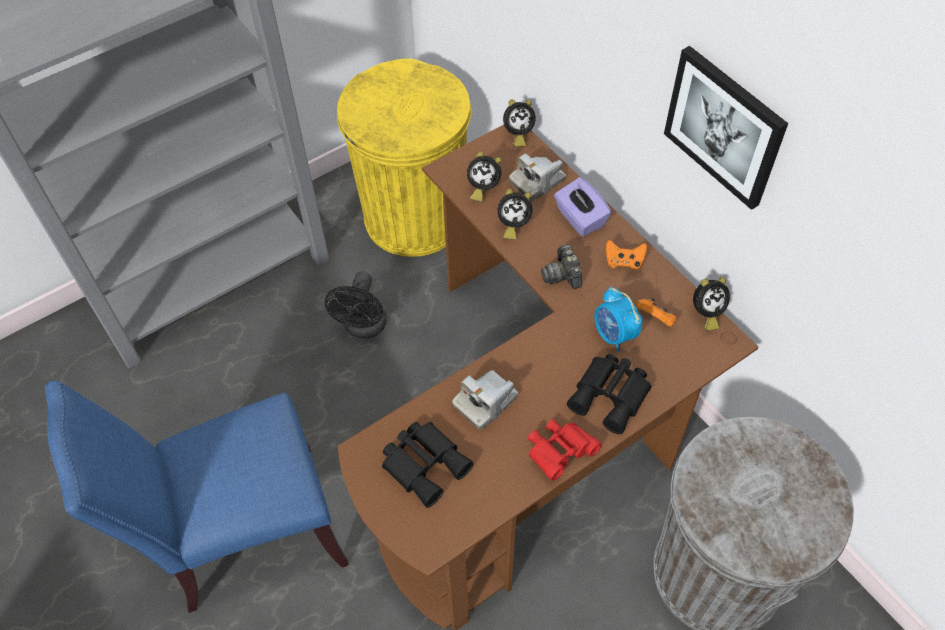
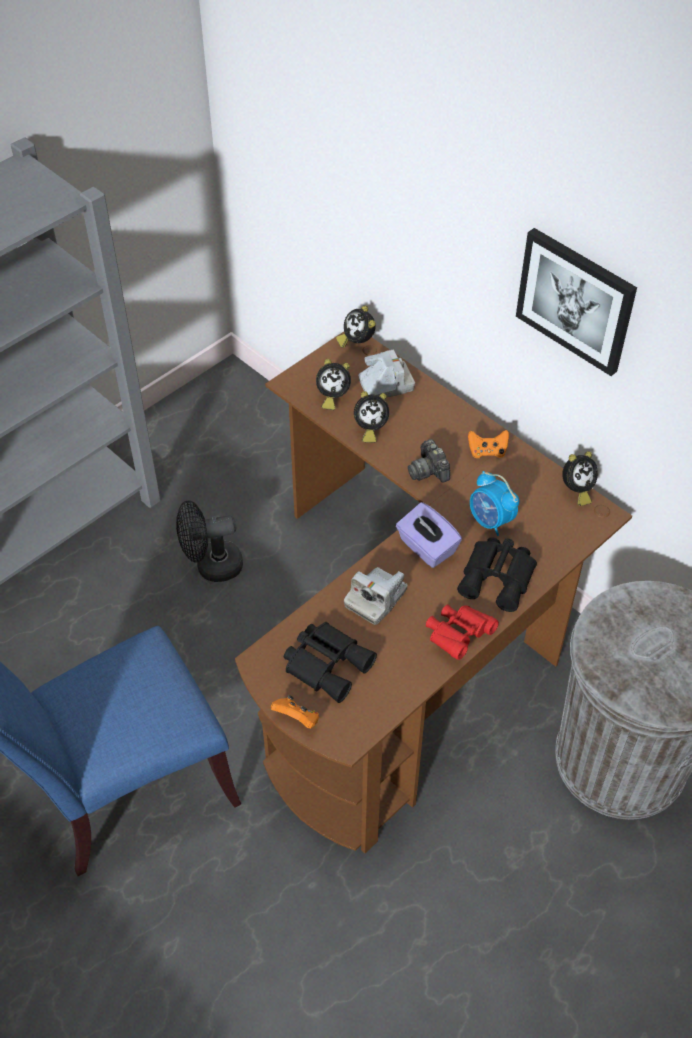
camera: 10 degrees left, 5 degrees down
(363, 328) = (211, 566): black fan -> black fan turned 75 degrees clockwise
(414, 217) = (244, 448): yellow trash can -> none
(517, 135) = (357, 342): alarm clock -> alarm clock turned 90 degrees clockwise
(537, 182) = (386, 385): camera -> camera turned 150 degrees counterclockwise
(580, 219) = (435, 416): purple tissue box -> purple tissue box (426, 548)
(656, 319) = (528, 501): orange game controller -> orange game controller (297, 719)

